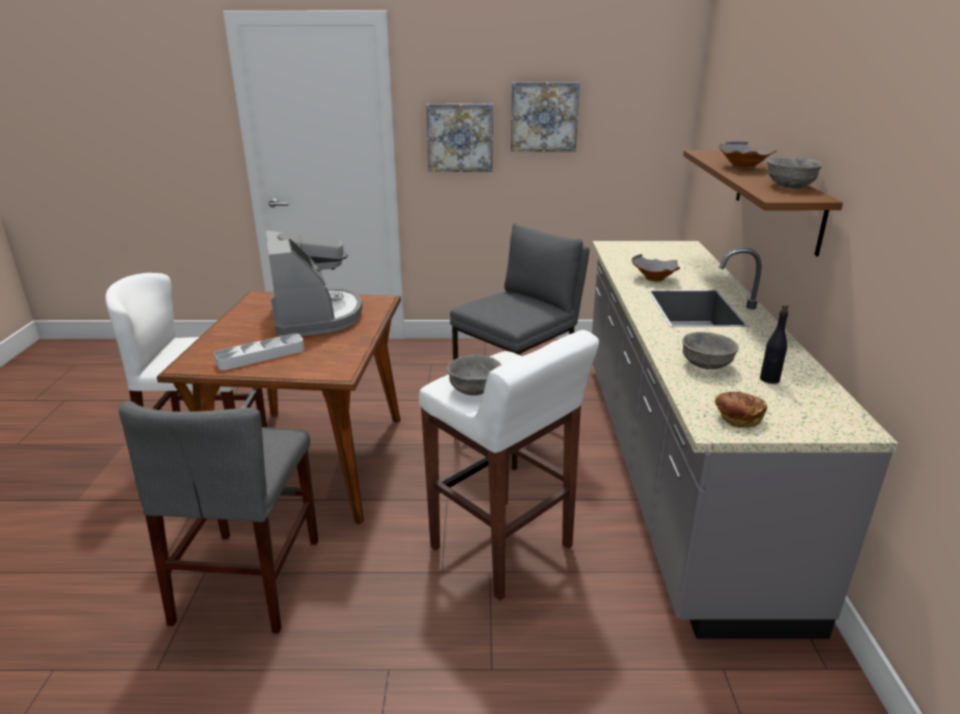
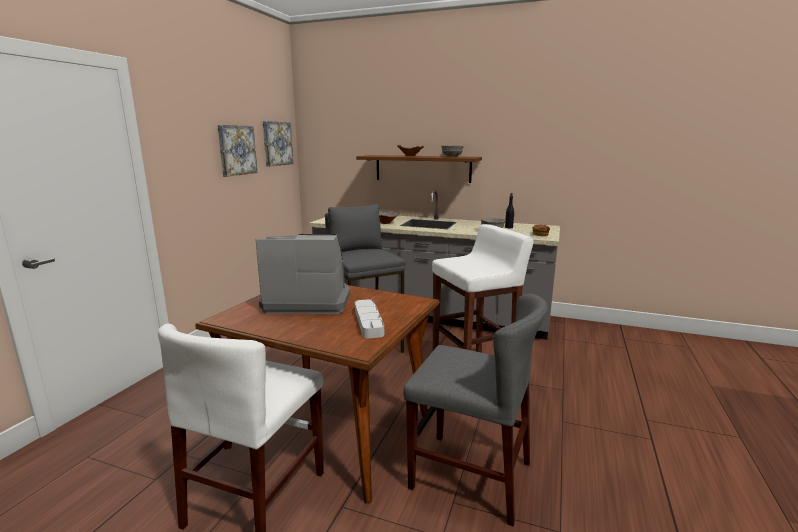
camera: 70 degrees left, 10 degrees down
(460, 137) = (192, 169): picture -> picture (277, 143)
(475, 390) = (482, 268): grey bowl -> none

